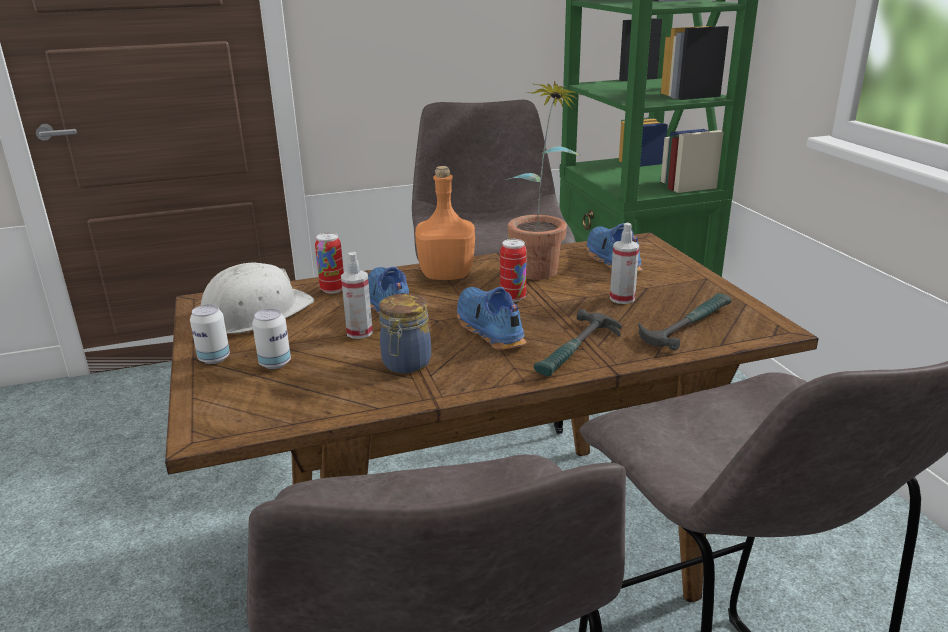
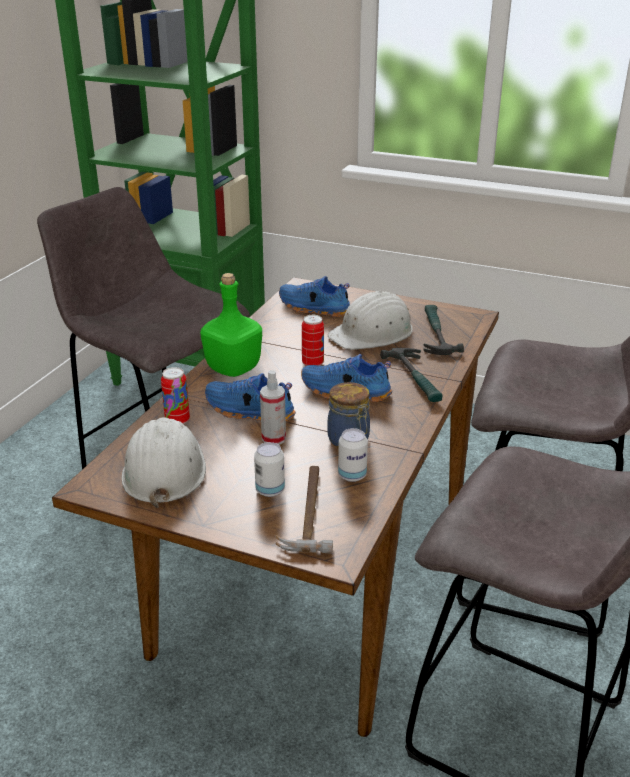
camera: 50 degrees left, 5 degrees up
(214, 358) = (219, 515): can -> can (352, 475)
(261, 392) = (308, 511): none -> hammer
(446, 274) = (232, 368): orange bottle -> green bottle
(541, 266) = (281, 332): potted plant -> none
(622, 298) = (373, 333): spray bottle -> white hard hat

